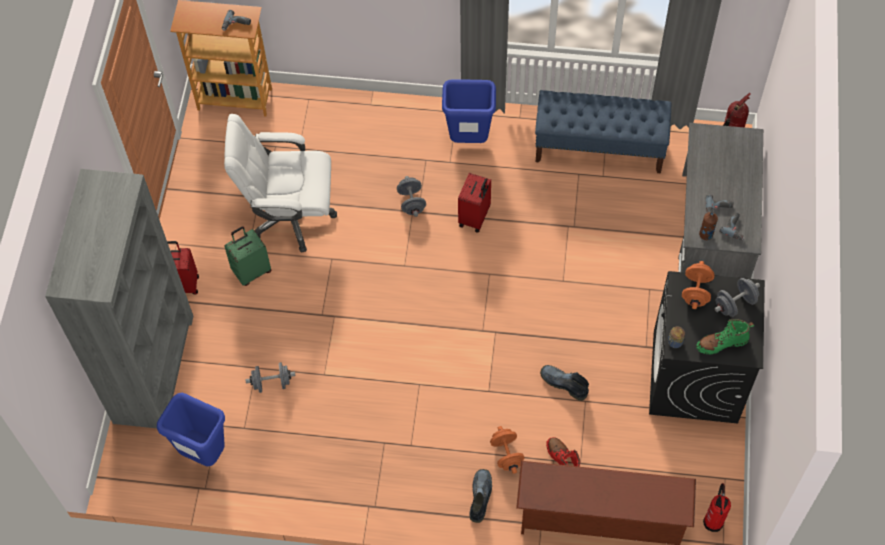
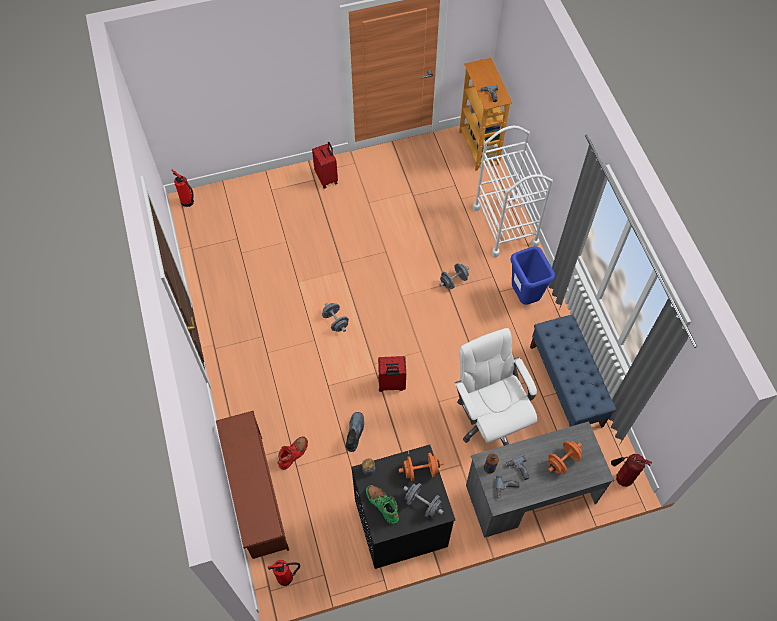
camera: 65 degrees right, 0 degrees up
(124, 470) = (188, 202): none -> fire extinguisher
(154, 368) = (262, 188): grey bookcase -> none
(203, 453) = (215, 238): blue trash can -> none
(251, 271) = (354, 210): green suitcase -> none
(272, 383) = (279, 255): grey dumbbell -> grey dumbbell (335, 321)
(290, 216) = (406, 215): white office chair -> white office chair (489, 418)
(362, 118) = (505, 225): none -> white cart
(475, 217) = (462, 325): red suitcase -> red suitcase (391, 384)
(480, 496) = (246, 409): boot -> none
(506, 454) = (284, 415): orange dumbbell -> orange dumbbell (563, 461)

